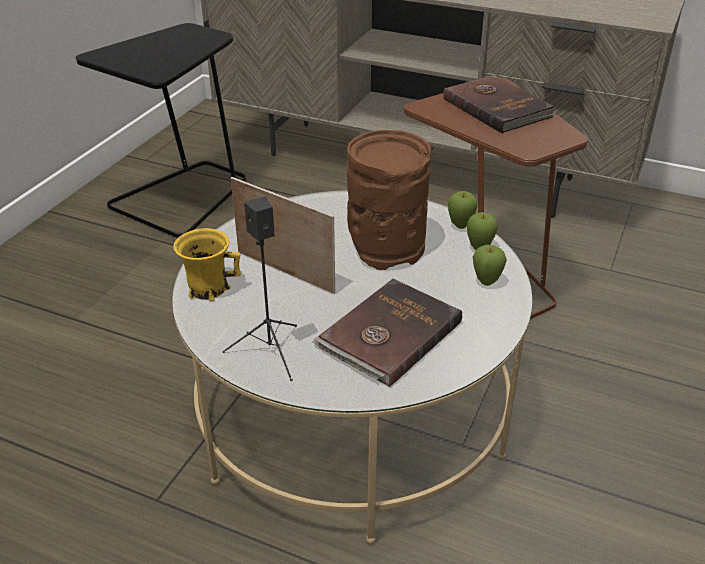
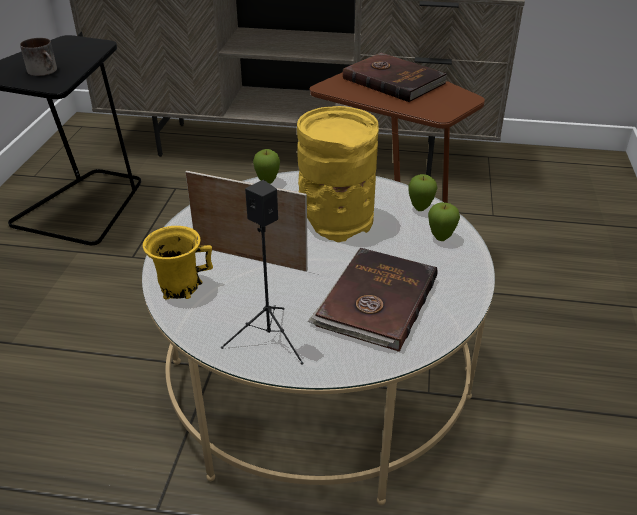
camera: 15 degrees left, 0 degrees up
(154, 59) = (45, 71): none -> mug
(386, 247) = (335, 220): brown vase -> yellow vase
(460, 226) = (394, 191): apple -> apple (267, 182)

